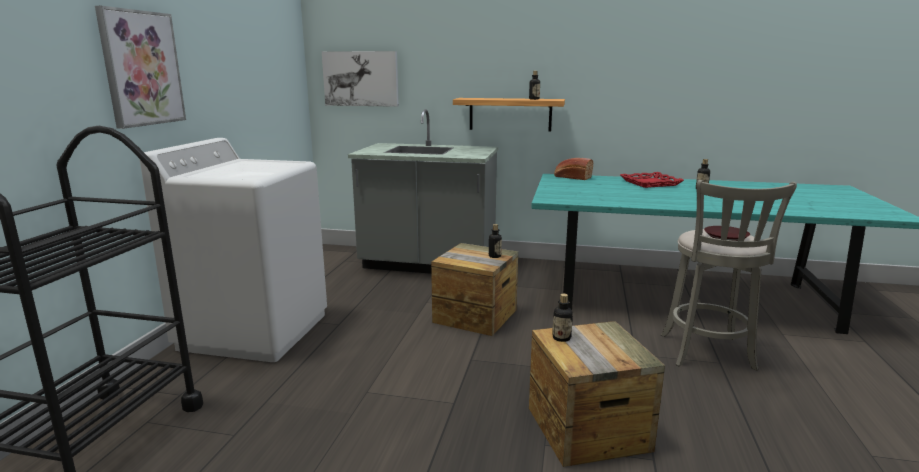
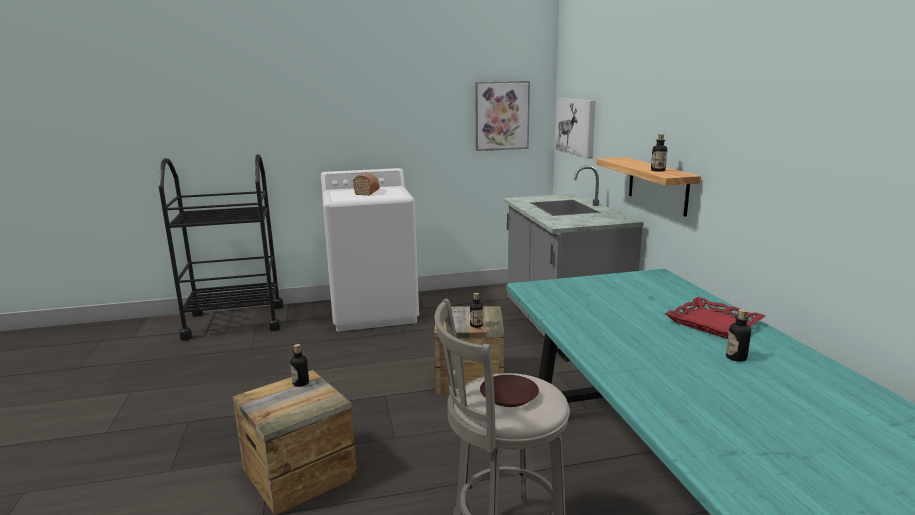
camera: 65 degrees right, 0 degrees up
(141, 68) = (340, 118): picture -> picture (501, 116)
(571, 177) = (667, 282): bread -> bread (367, 192)

